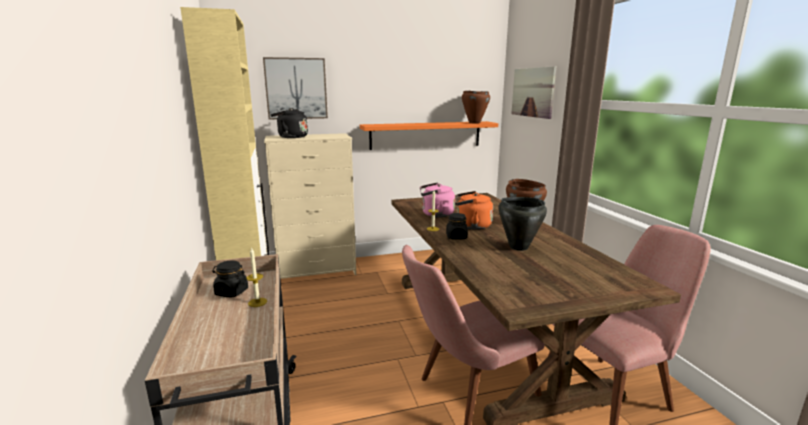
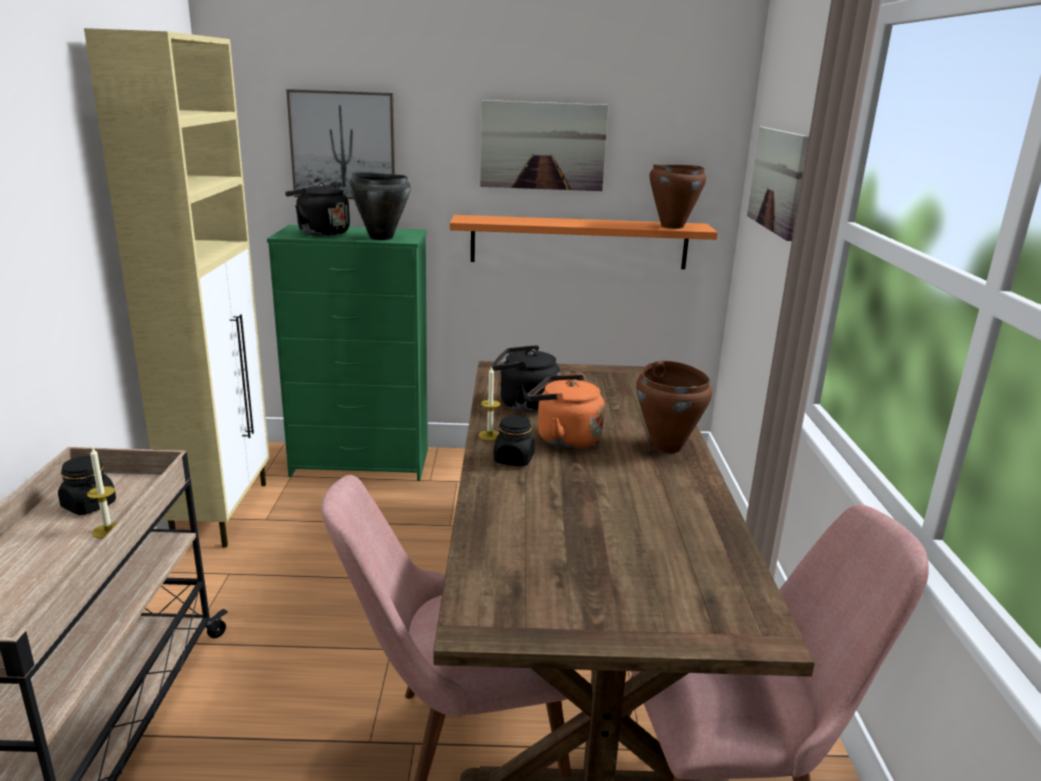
camera: 15 degrees right, 5 degrees up
(317, 271) = (362, 463): beige dresser -> green dresser
(405, 84) = (543, 146): none -> picture
(435, 214) = (524, 404): pink kettle -> black kettle
(518, 247) = (603, 499): black cooking pot -> black cooking pot (381, 238)

